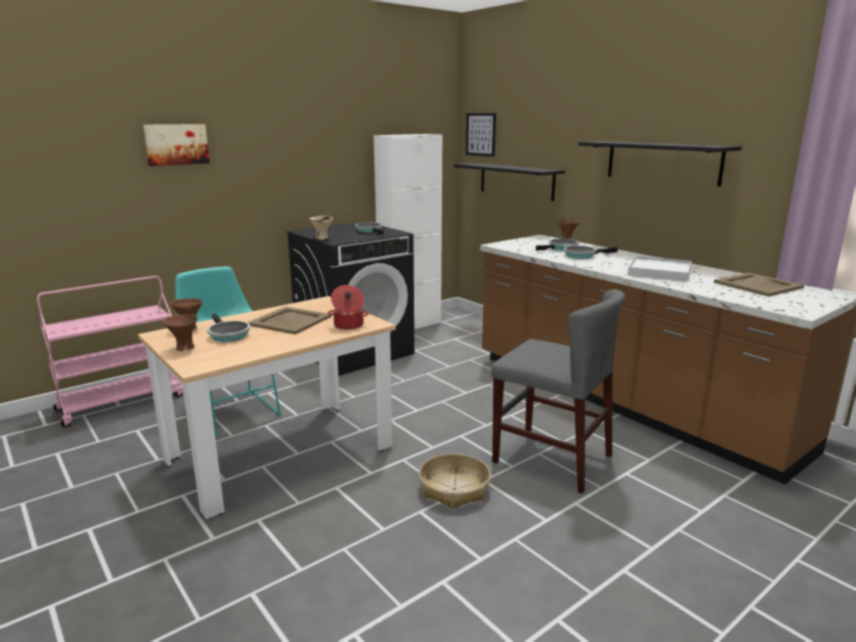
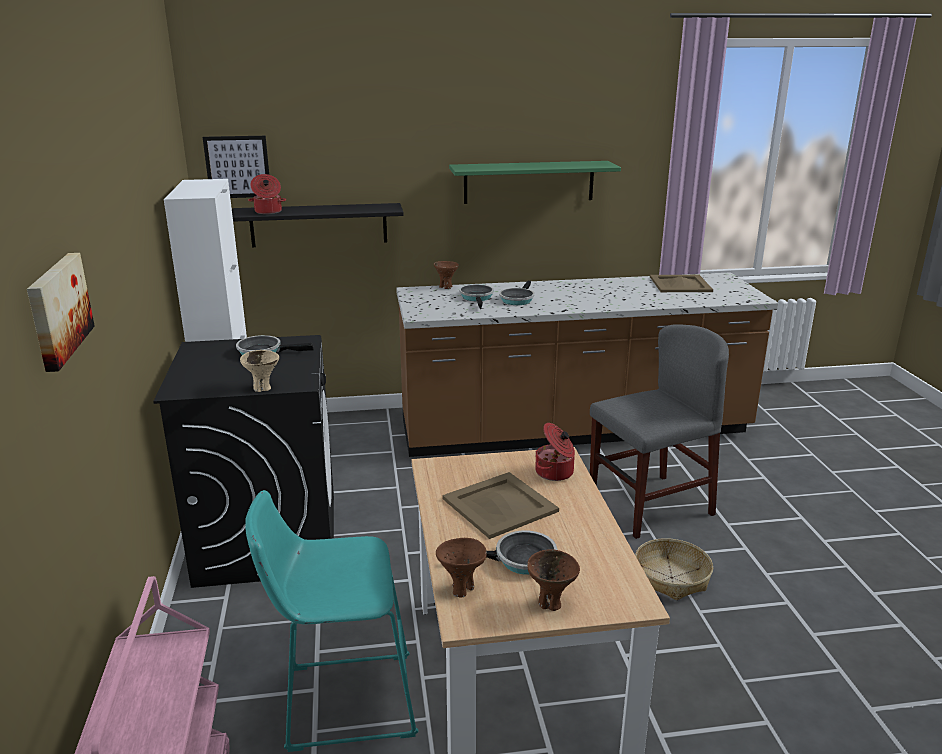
camera: 60 degrees left, 5 degrees up
(479, 164) = (268, 212): none -> cooking pot
(659, 272) = (611, 295): white tray -> none
(662, 162) = (529, 182): black shelf -> green shelf

